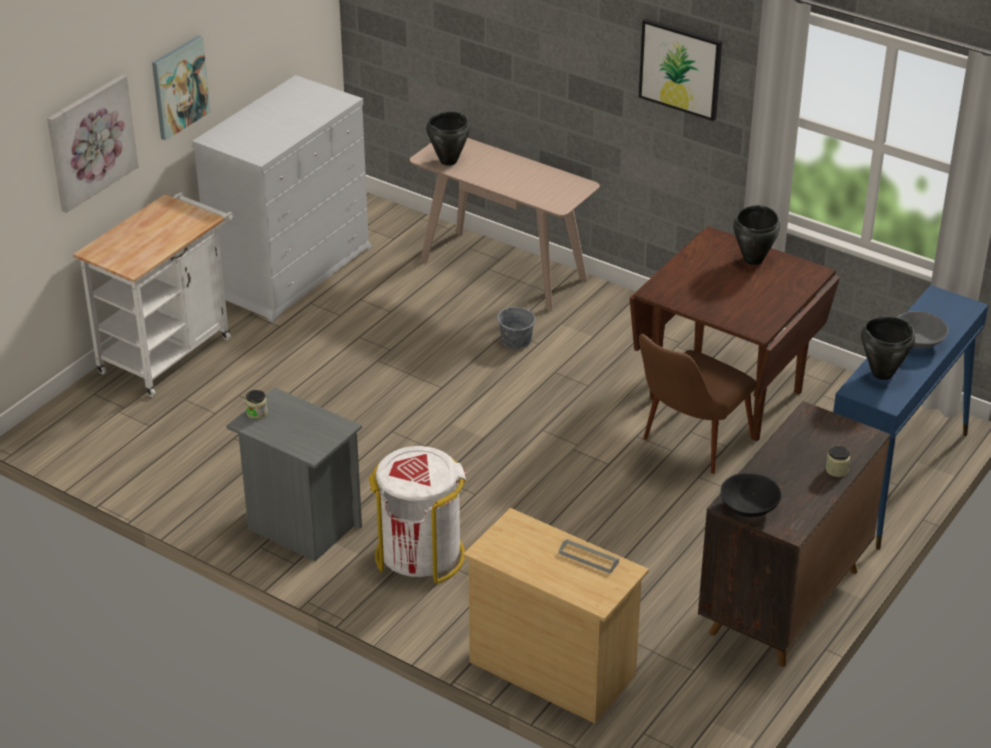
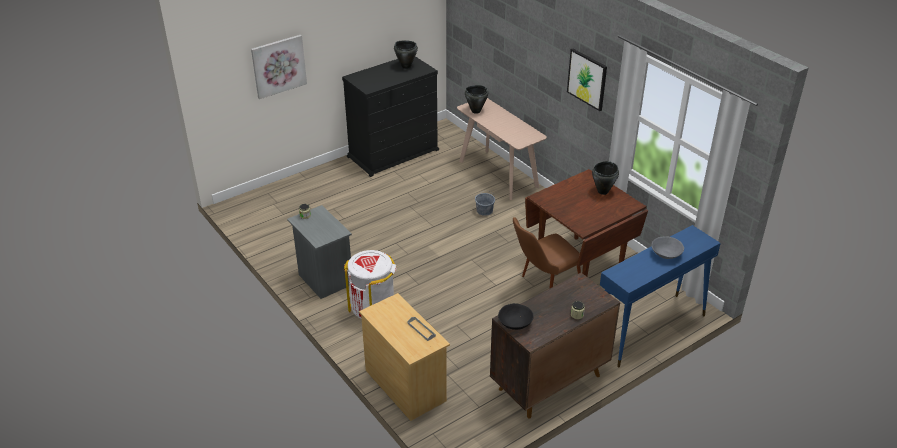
camera: 20 degrees right, 0 degrees up
(170, 350) = (314, 180): white cart -> none
(179, 87) = (337, 47): picture -> none
(290, 270) = (393, 153): white dresser -> black dresser
(881, 373) = (634, 267): black cooking pot -> black cooking pot (406, 66)

